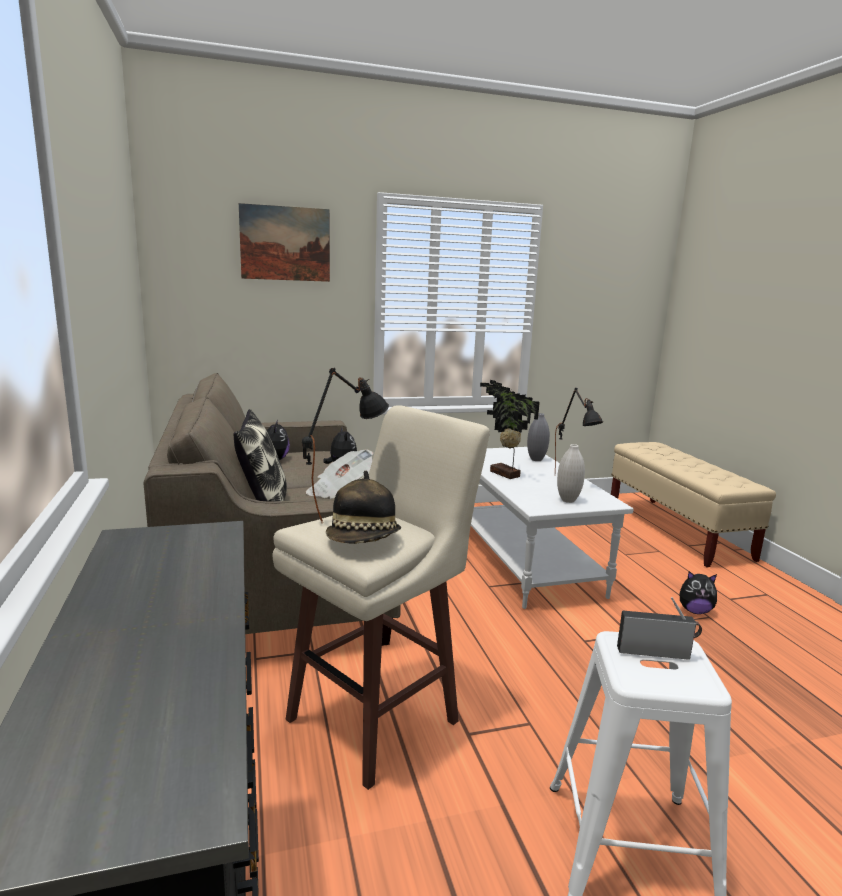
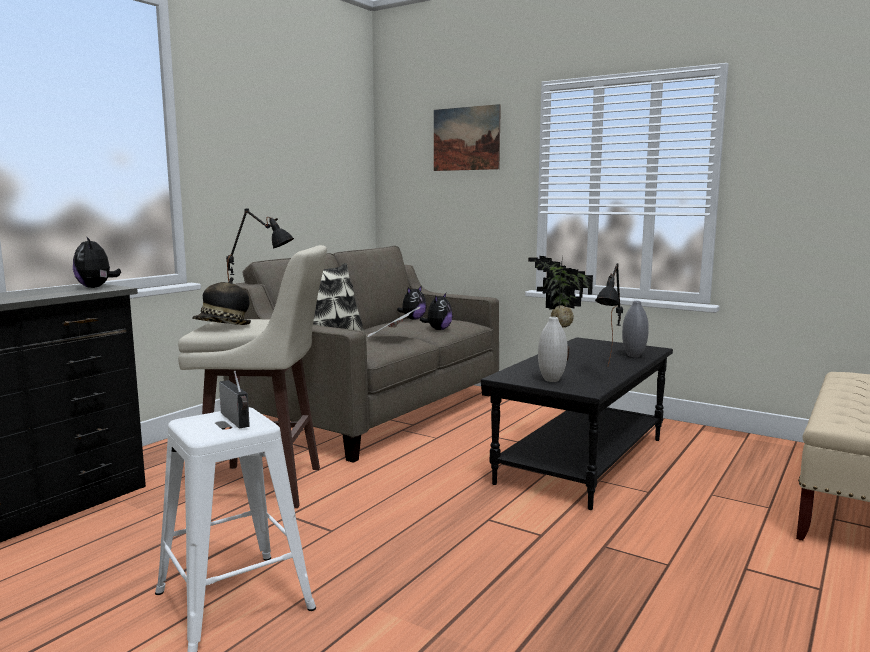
camera: 50 degrees right, 5 degrees down
(522, 559) = (581, 460): white coffee table -> black coffee table
(694, 611) = (663, 554): plush toy -> plush toy (96, 287)

